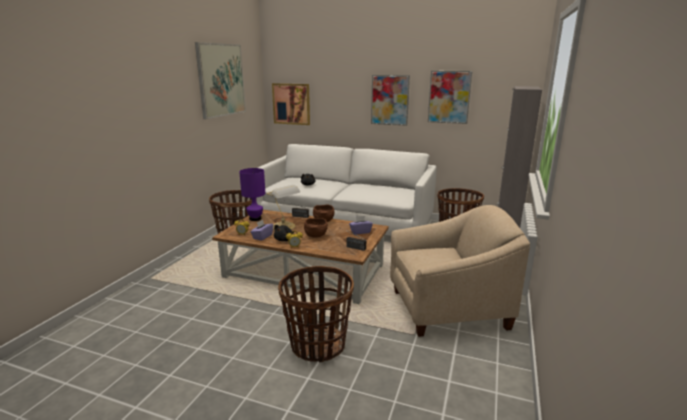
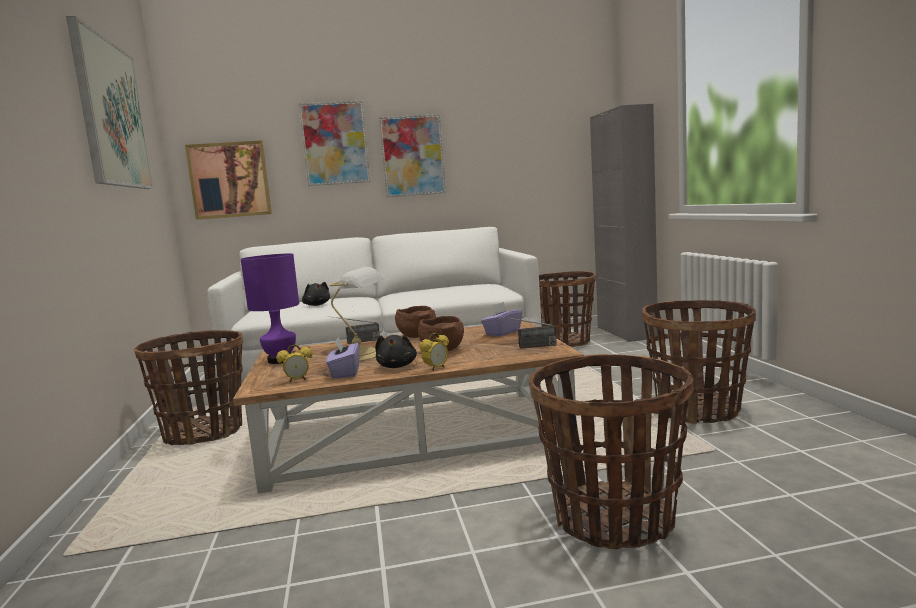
camera: 30 degrees left, 10 degrees down
(447, 309) = (698, 410): beige armchair -> basket
(449, 97) = (502, 143): picture -> picture (335, 143)

